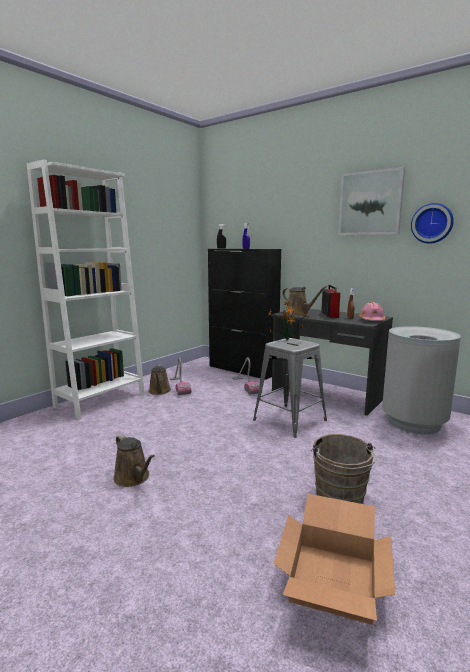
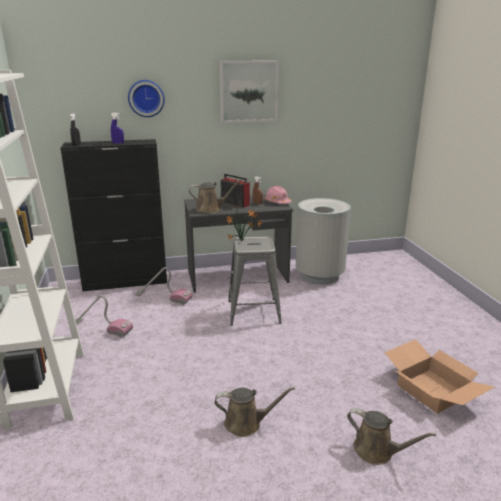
camera: 50 degrees left, 10 degrees up
(159, 391) = (93, 343): brown watering can -> brown watering can (377, 451)
(340, 498) = (368, 348): brown bucket -> none
(432, 223) = (301, 111): wall clock -> wall clock (146, 98)

